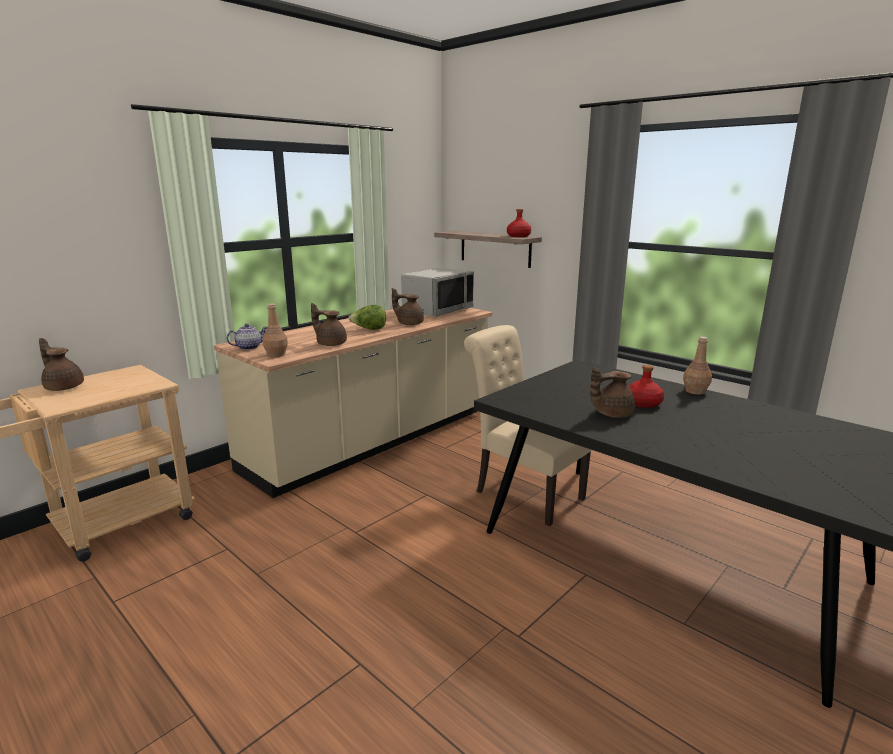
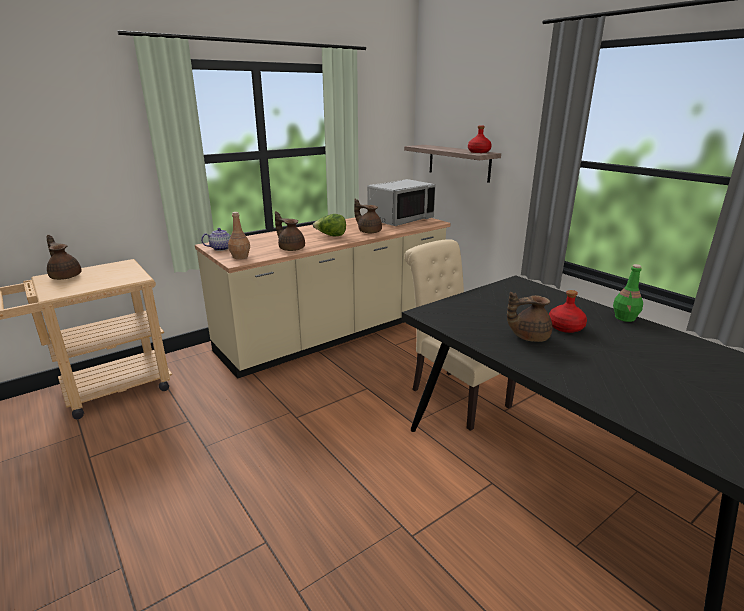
camera: 10 degrees right, 5 degrees up
(695, 391) = (625, 318): brown bottle -> green bottle

